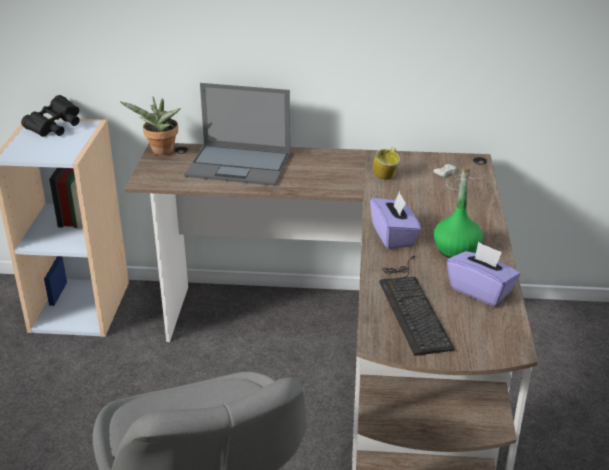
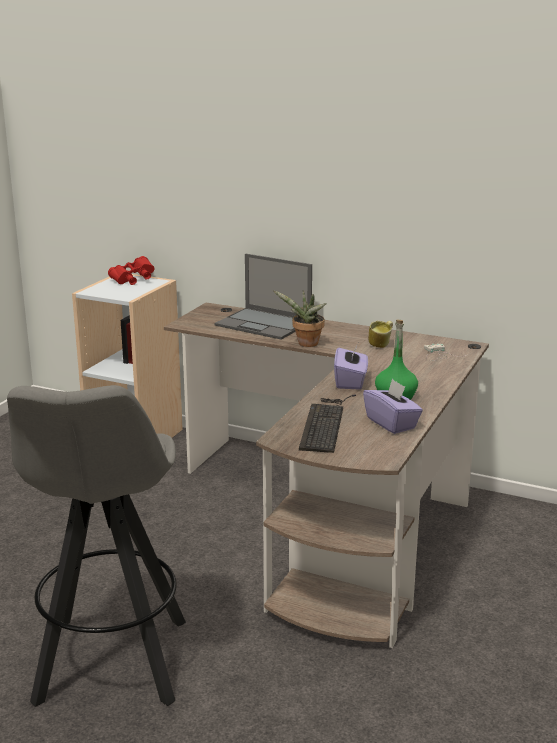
camera: 20 degrees right, 10 degrees down
(55, 128) = (133, 280): black binoculars -> red binoculars
(161, 152) = (208, 309): potted plant -> potted plant (306, 344)

